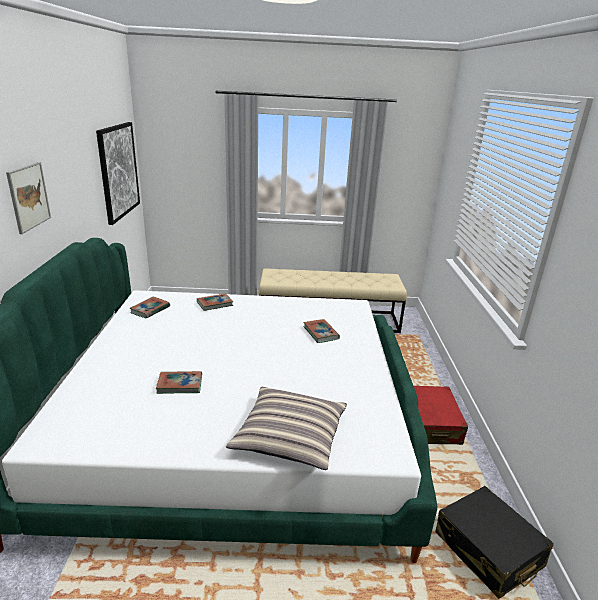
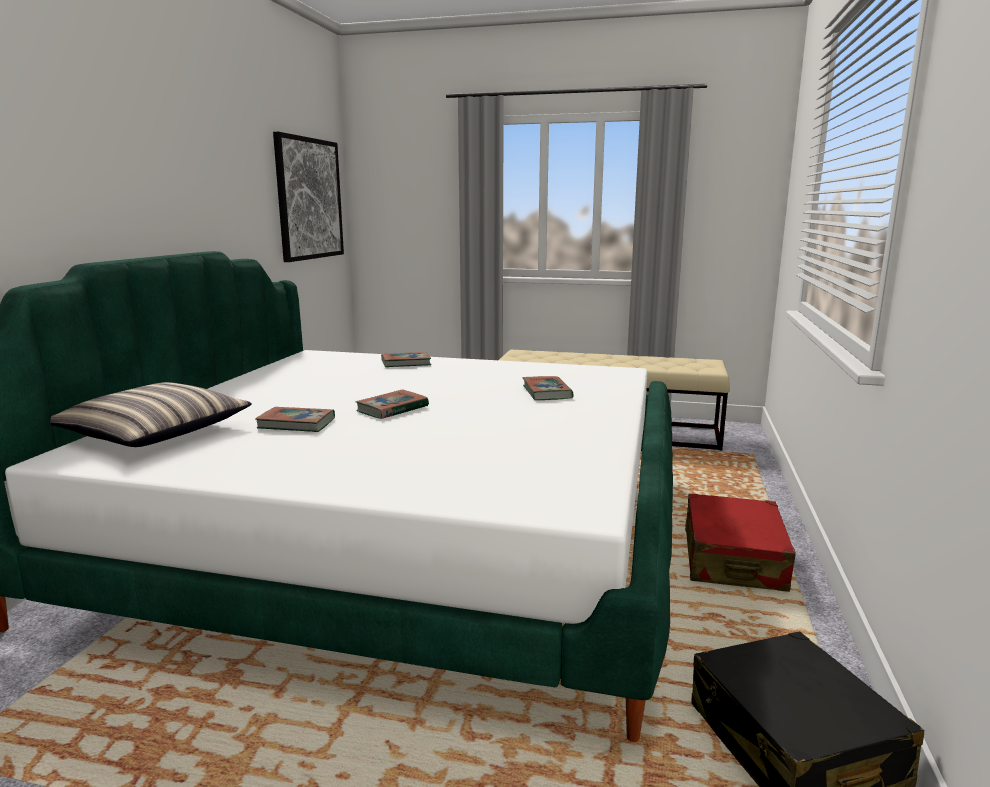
camera: 15 degrees right, 10 degrees down
(29, 196) = (142, 168): picture -> none
(150, 310) = (312, 364): book -> book (392, 409)
(289, 436) = (422, 479): pillow -> pillow (155, 432)

